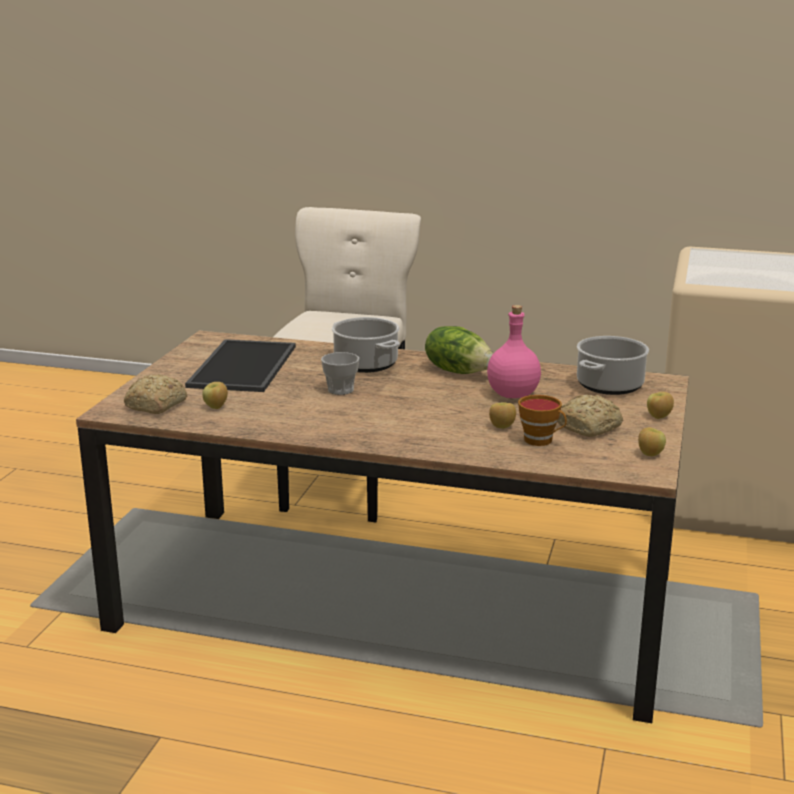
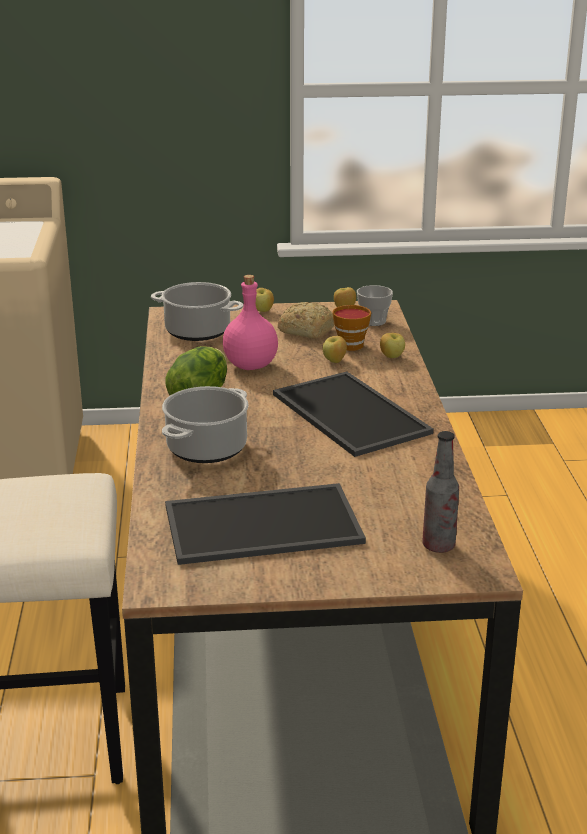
camera: 110 degrees left, 5 degrees up
(155, 406) = (438, 546): bread -> bottle
(216, 407) = (407, 505): apple -> apple (392, 357)
(340, 390) = (299, 446): cup -> cup (373, 321)
(383, 413) = (347, 413): none -> tray

